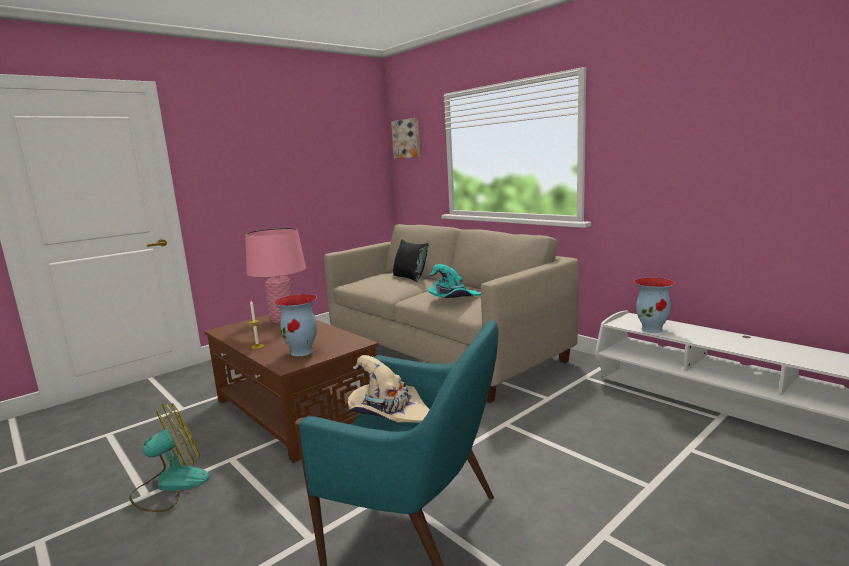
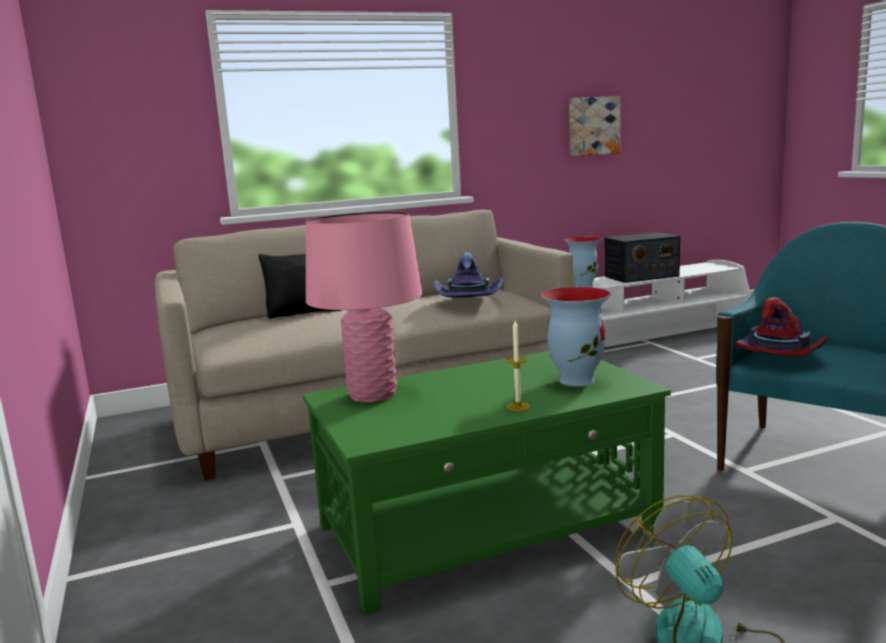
camera: 70 degrees left, 0 degrees up
(295, 411) = (488, 526): brown coffee table -> green coffee table
(389, 413) = (778, 358): beige hat -> red hat
(407, 139) = (100, 83): picture -> picture (593, 126)
(453, 299) = (468, 301): turquoise hat -> purple hat
(746, 344) = (641, 276): none -> radio

